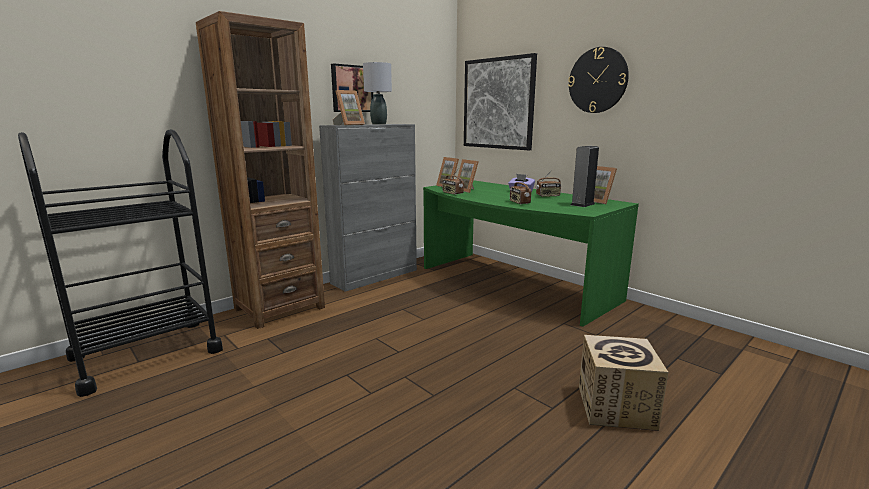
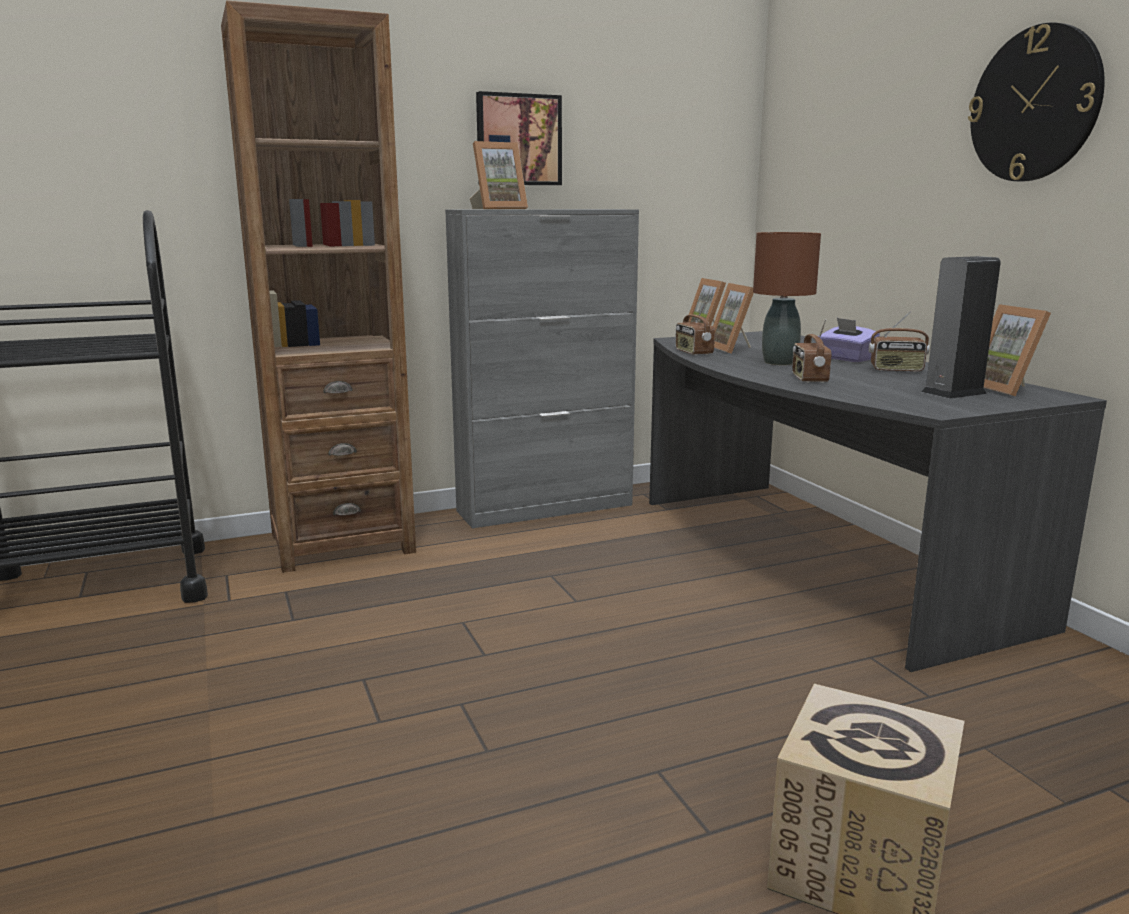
camera: 20 degrees right, 0 degrees up
(379, 124) = (563, 208): grey table lamp -> none
(496, 195) = (779, 362): none -> brown table lamp
(498, 103) = (833, 166): picture -> none
(511, 284) = (809, 558): green desk -> grey desk

